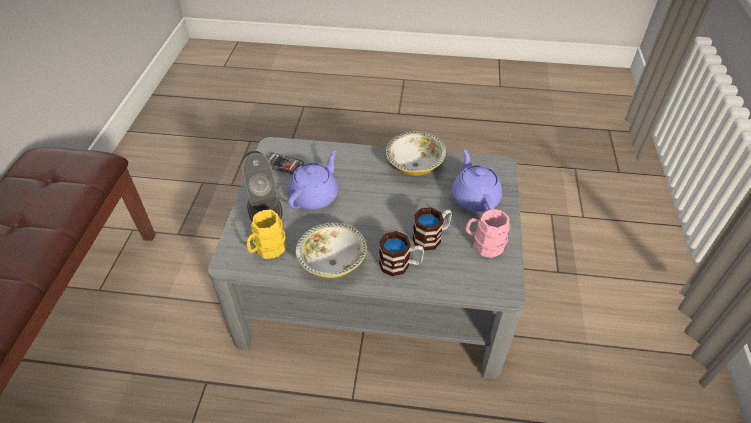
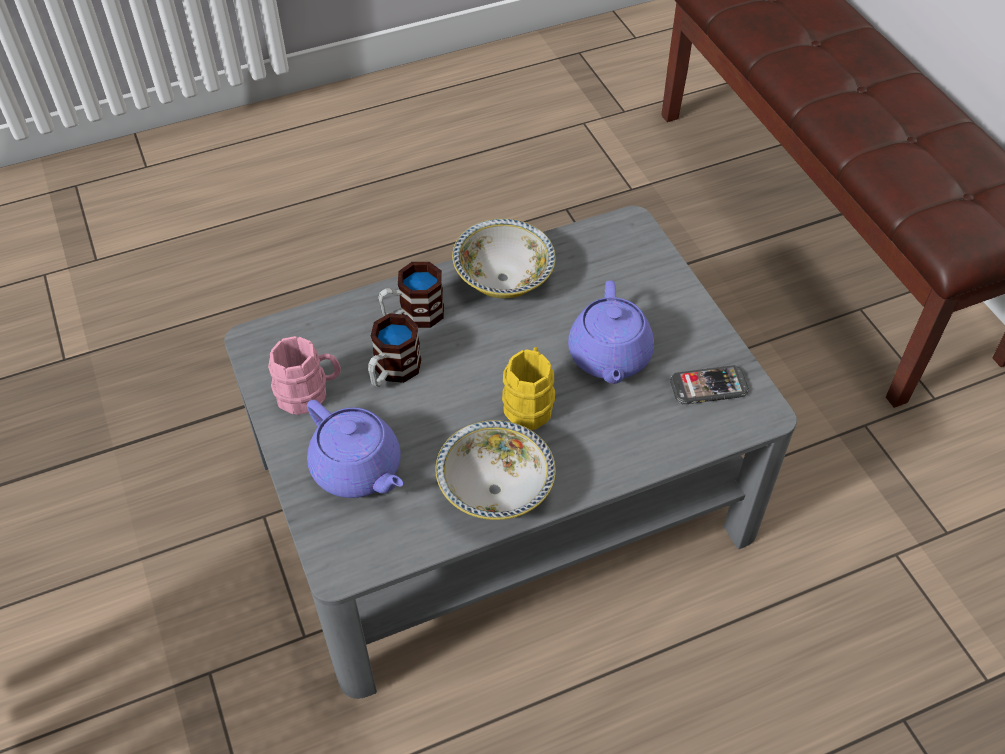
camera: 150 degrees right, 5 degrees up
(264, 208) = (660, 306): grey speaker -> none
(267, 249) = (600, 258): yellow mug -> yellow mug (529, 403)

